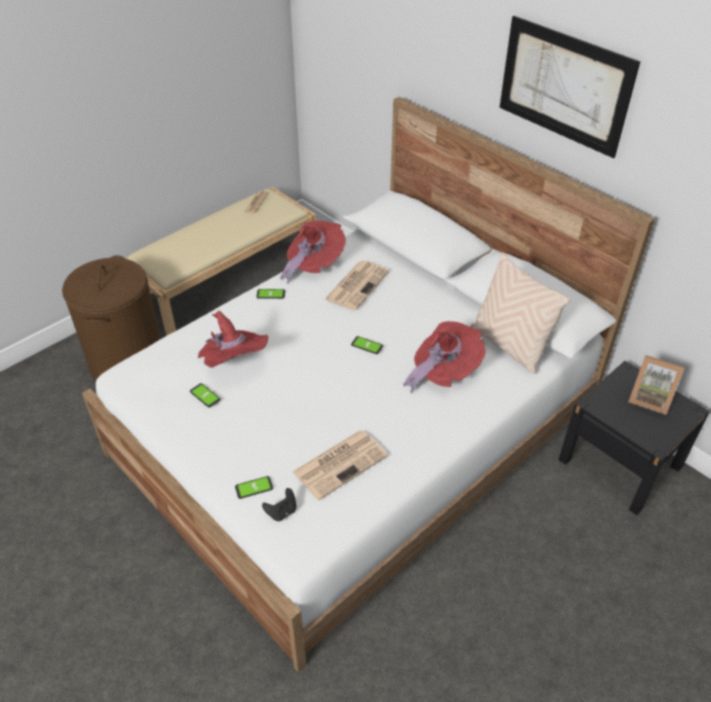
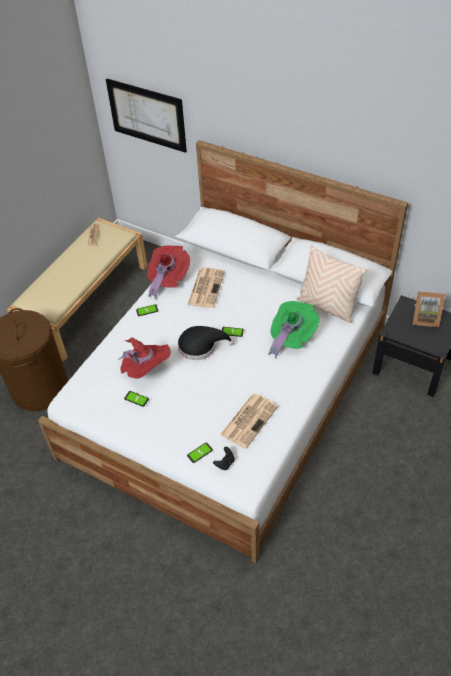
camera: 15 degrees left, 5 degrees up
(318, 352) = (200, 346): none -> black hat
(443, 372) = (291, 337): red hat -> green hat
(564, 86) = (329, 124): picture -> picture (147, 115)

